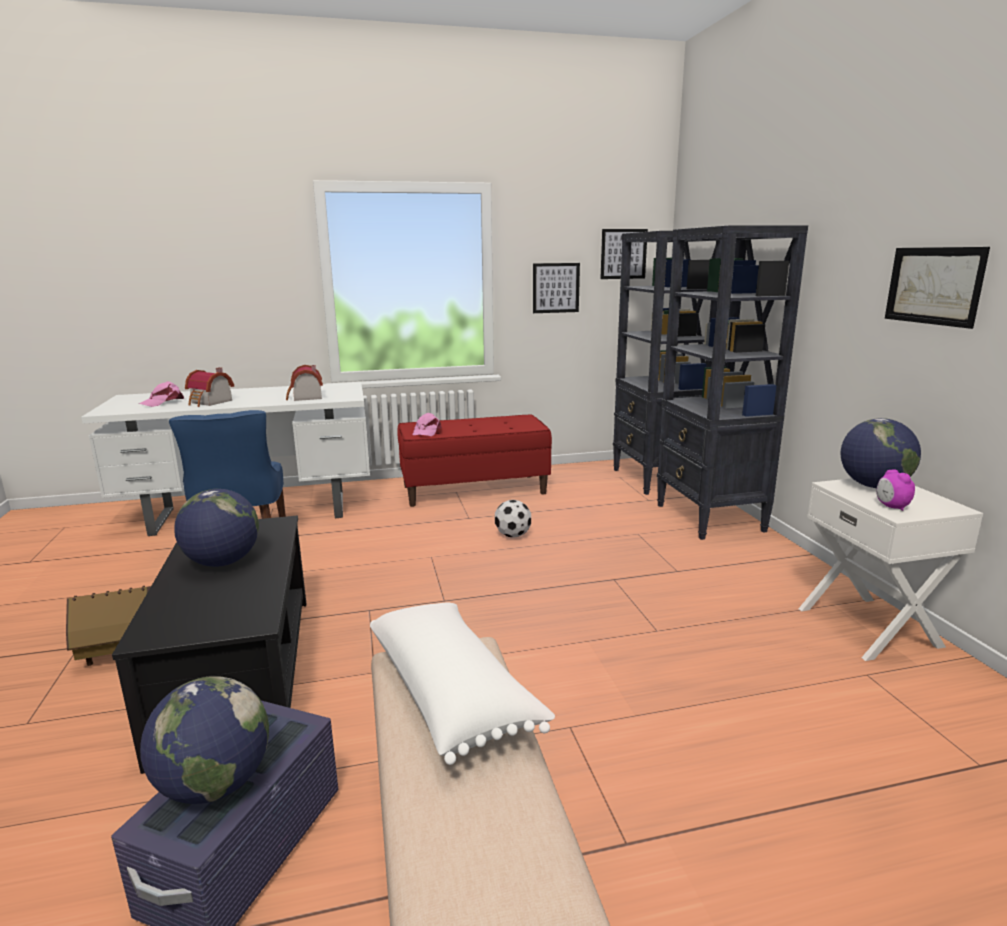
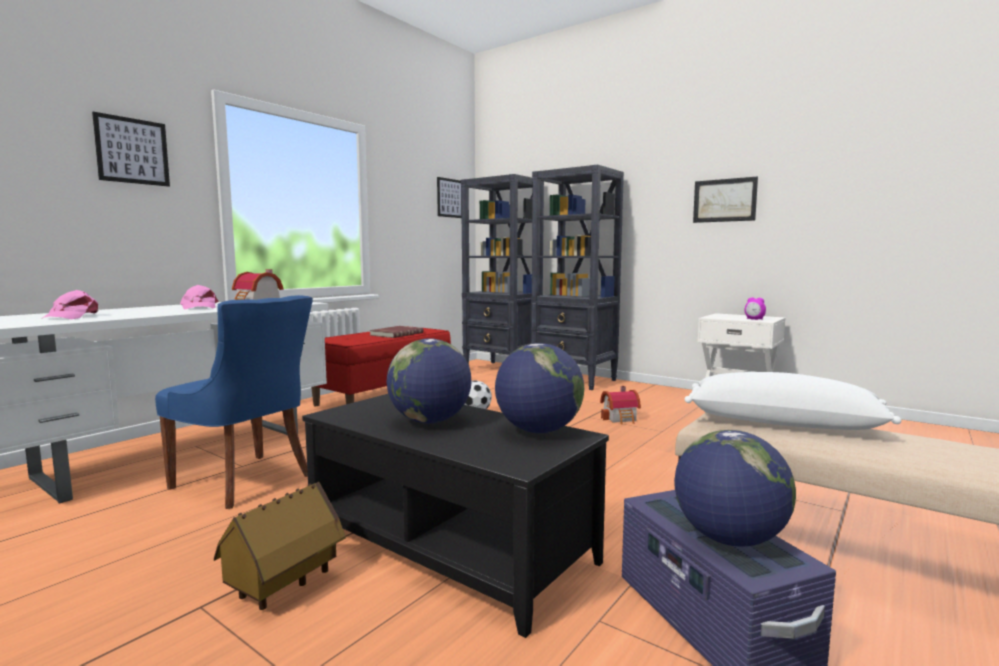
camera: 40 degrees left, 10 degrees down
(210, 402) = (148, 313): toy house -> toy house (621, 418)
(426, 431) = (352, 340): pink cap -> pink cap (199, 307)
(486, 427) = (396, 334): none -> red book
(556, 288) = (410, 220): picture -> picture (132, 151)
(873, 486) = (725, 316): globe -> globe (538, 431)

